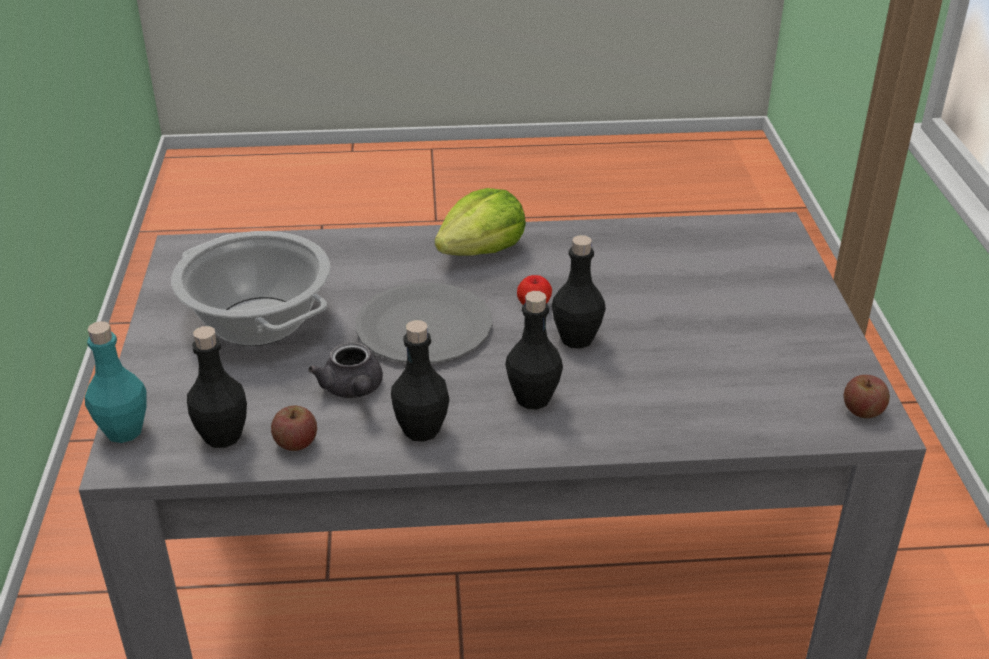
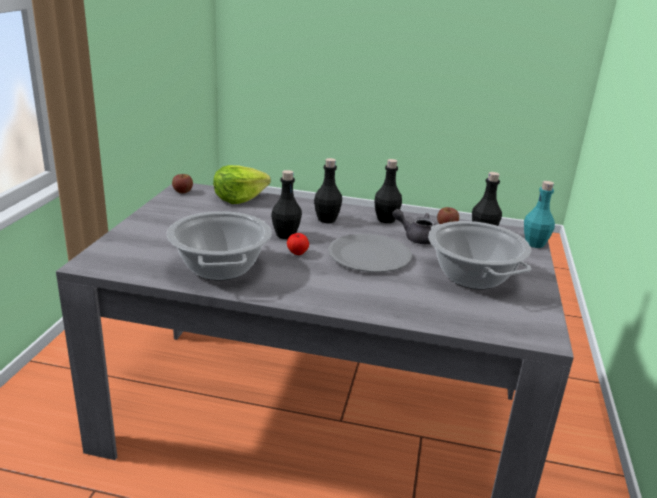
camera: 165 degrees left, 10 degrees down
(353, 390) = (416, 237): grey teapot -> grey teapot turned 60 degrees counterclockwise
(482, 250) = (308, 290): lettuce -> lettuce (239, 198)
(615, 257) = (221, 268): none -> cooking pot

